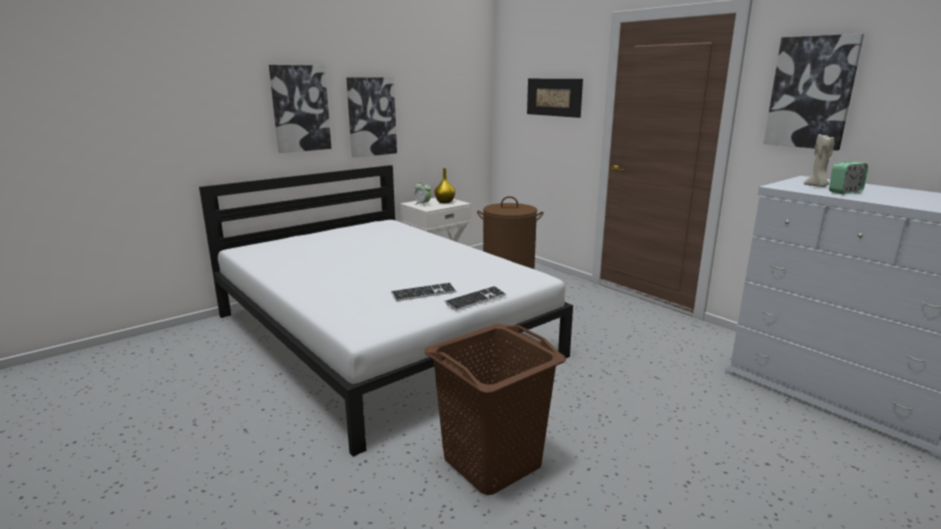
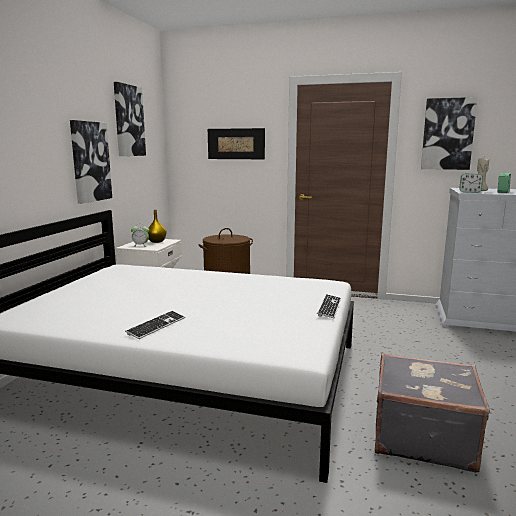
camera: 35 degrees left, 5 degrees down
(300, 108) = (33, 151): picture -> picture (128, 121)
(424, 293) = (281, 313): keyboard -> keyboard (156, 326)
(491, 462) = (422, 436): brown laundry basket -> grey suitcase
(786, 186) = (470, 192): none -> alarm clock

